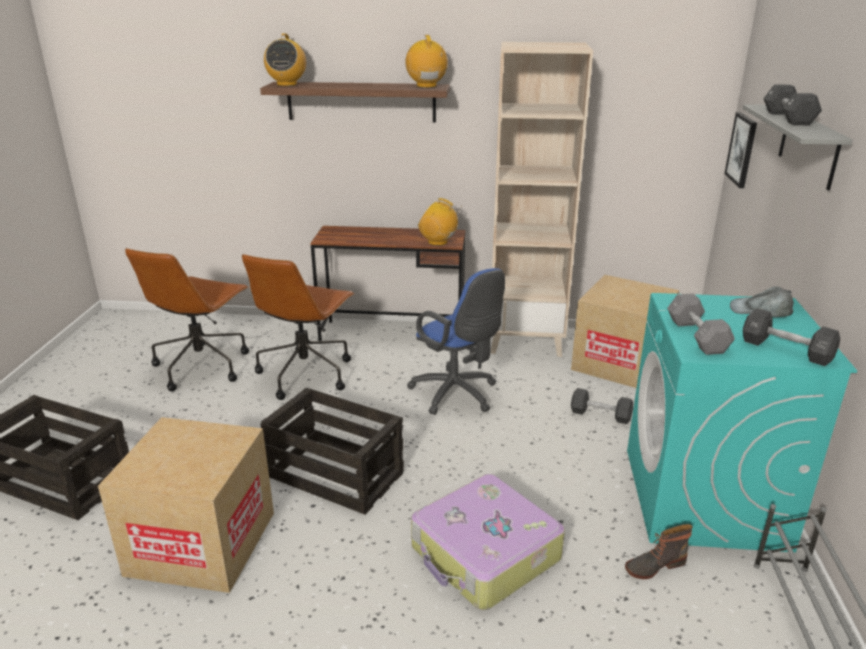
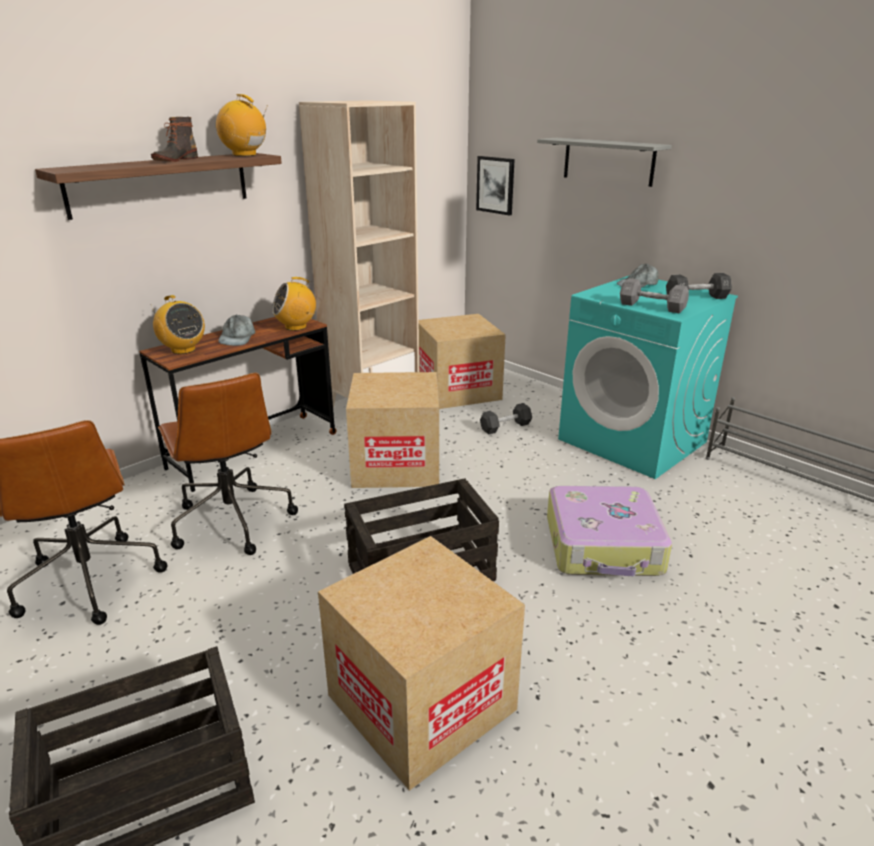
camera: 50 degrees left, 0 degrees up
(287, 84) = (75, 168): radio -> radio (183, 350)
(387, 237) = (237, 338): none -> grey cap
(457, 395) = (396, 465): blue office chair -> cardboard box
(654, 565) = (677, 488): boot -> boot (175, 160)
(788, 118) = (597, 141): black dumbbell -> none

